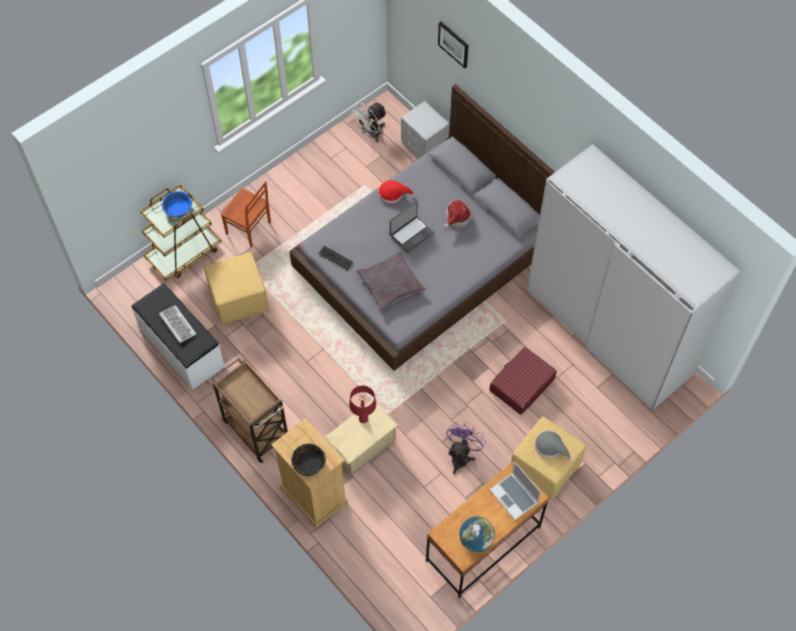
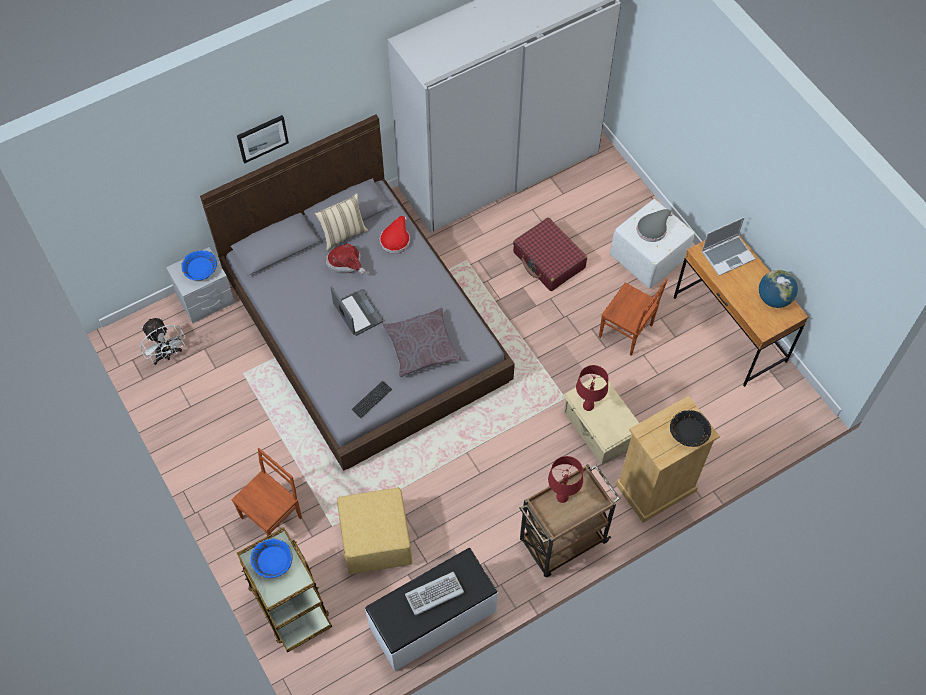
camera: 80 degrees left, 0 degrees up
(253, 388) = (562, 496): none -> red table lamp
(393, 193) = (293, 324): red hat -> red hat (395, 239)
(427, 122) = (200, 269): none -> blue bowl
(453, 44) = (175, 160): picture -> picture (262, 138)
(461, 456) = (626, 332): purple fan -> brown chair
(485, 211) = (343, 234): none -> beige pillow
(544, 467) = (648, 258): yellow ottoman -> white ottoman

